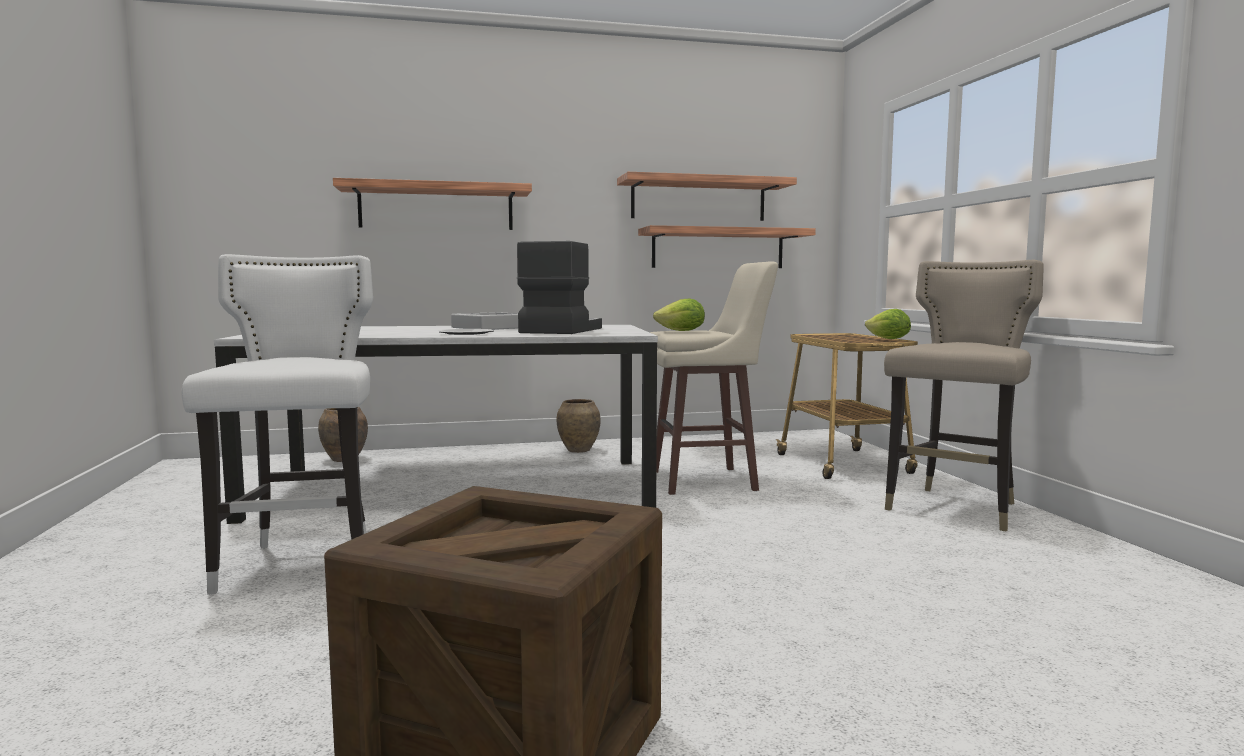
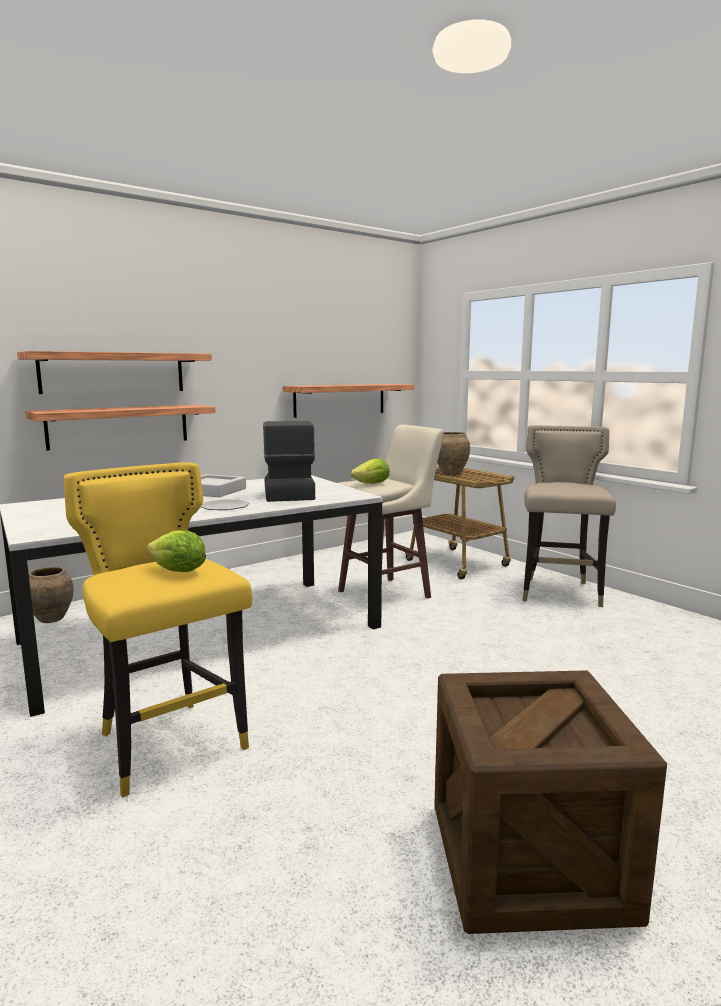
camera: 25 degrees left, 5 degrees up
(302, 566) = (170, 745): white stool -> yellow stool
(578, 450) = (256, 577): brown vase -> brown vase (451, 473)
(698, 200) = (325, 361): shelf -> shelf (119, 426)
(888, 339) = (492, 474): lettuce -> lettuce (178, 571)

